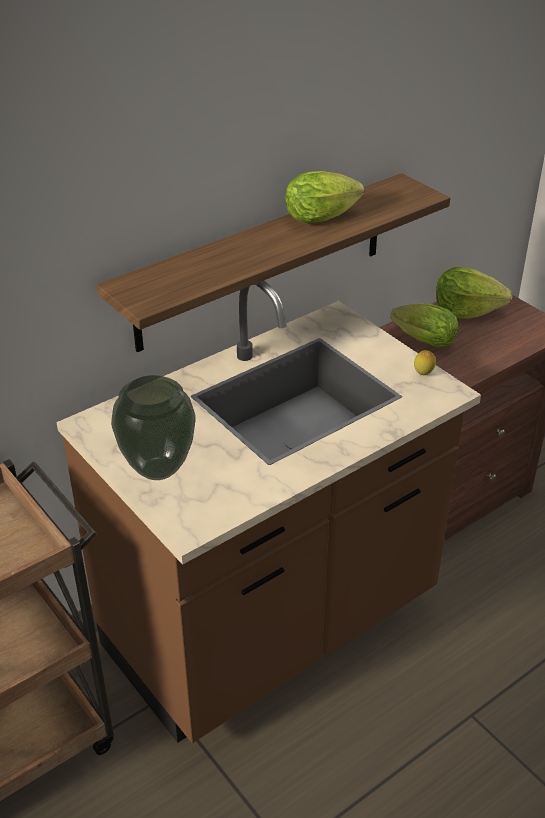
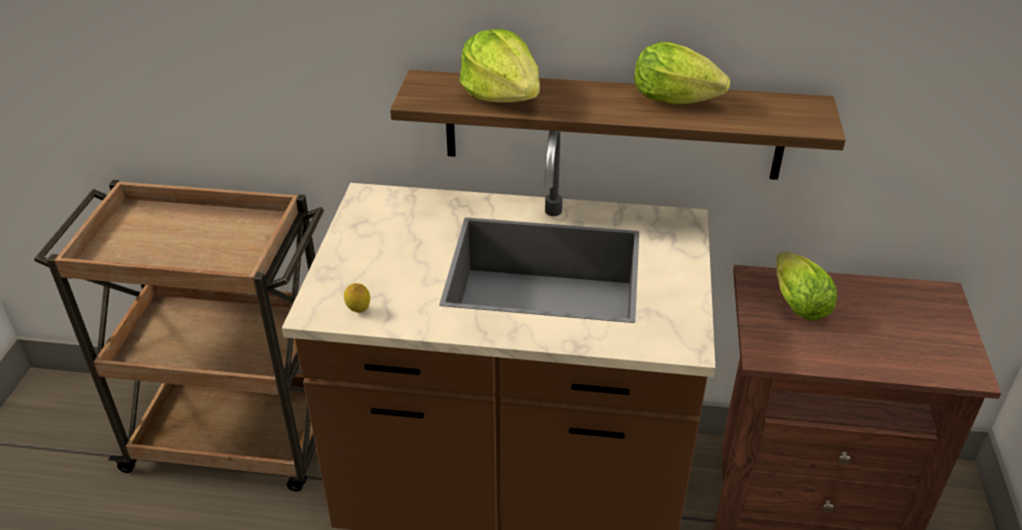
camera: 45 degrees right, 0 degrees up
(159, 469) = (361, 257): vase -> none
(423, 374) = (685, 316): lemon -> lemon (359, 311)
(466, 310) = (891, 301): lettuce -> lettuce (502, 95)

